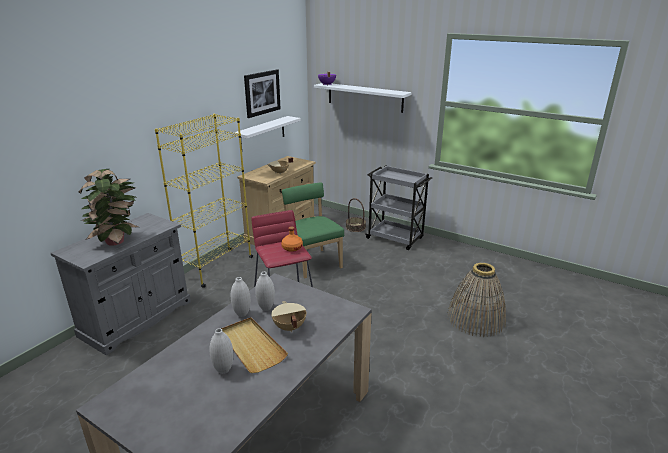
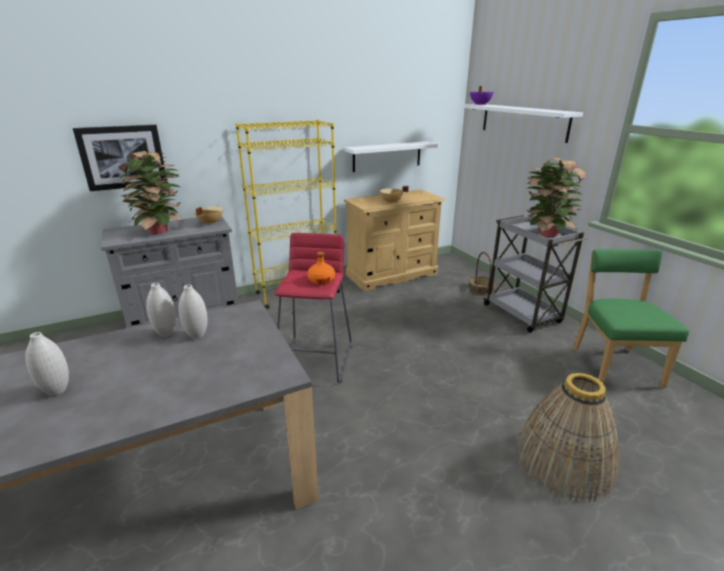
camera: 30 degrees right, 0 degrees up
(251, 346) = (120, 374): beige tray -> none
(262, 93) = (392, 107): picture -> picture (123, 157)
(289, 327) = (187, 367): beige cooking pot -> beige cooking pot (209, 223)
(313, 262) = (397, 314): green chair -> green chair (613, 365)
(405, 178) = (546, 234): none -> potted plant

